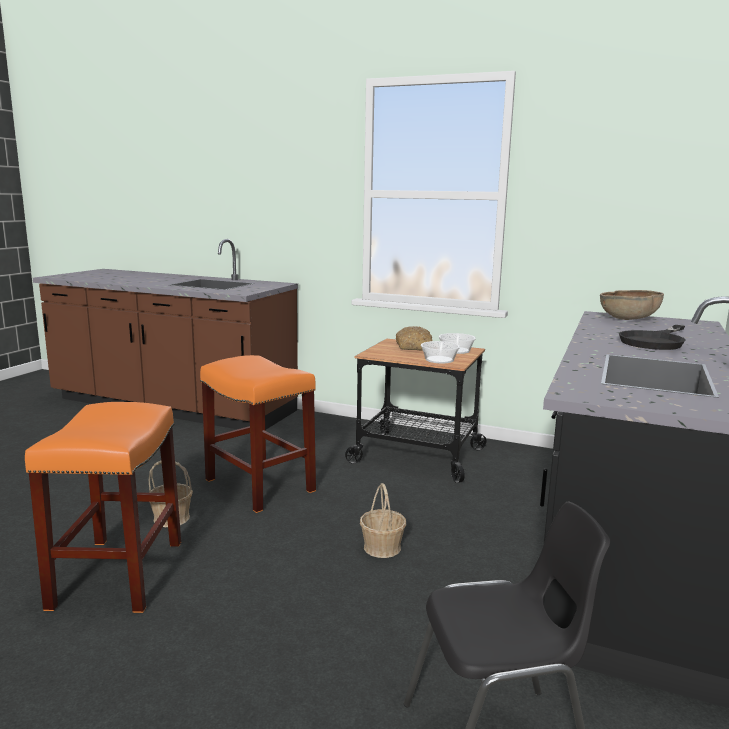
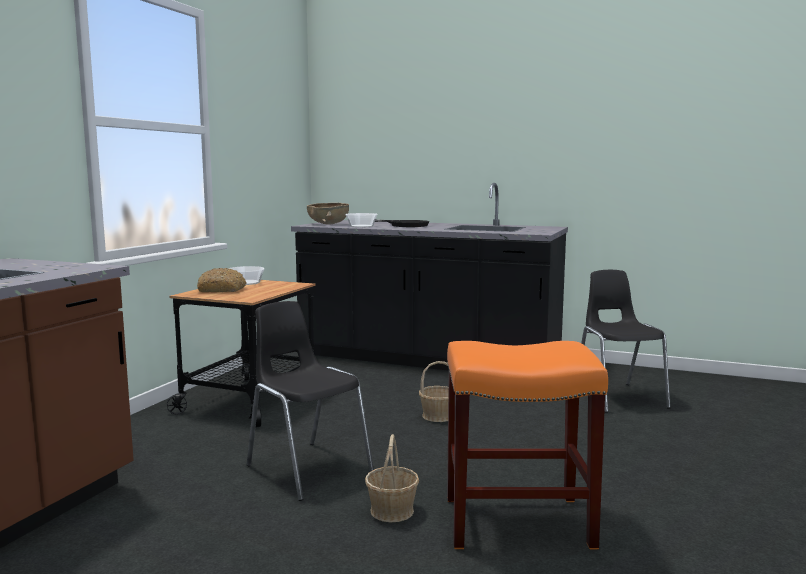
camera: 90 degrees left, 5 degrees down
(261, 485) = (308, 468): orange stool -> black chair
(439, 360) = (281, 286): bowl -> bowl (362, 226)

